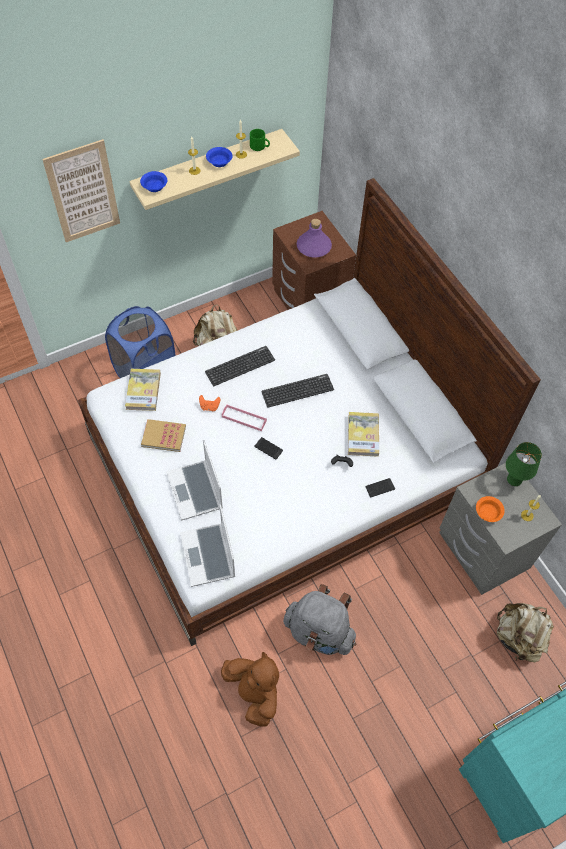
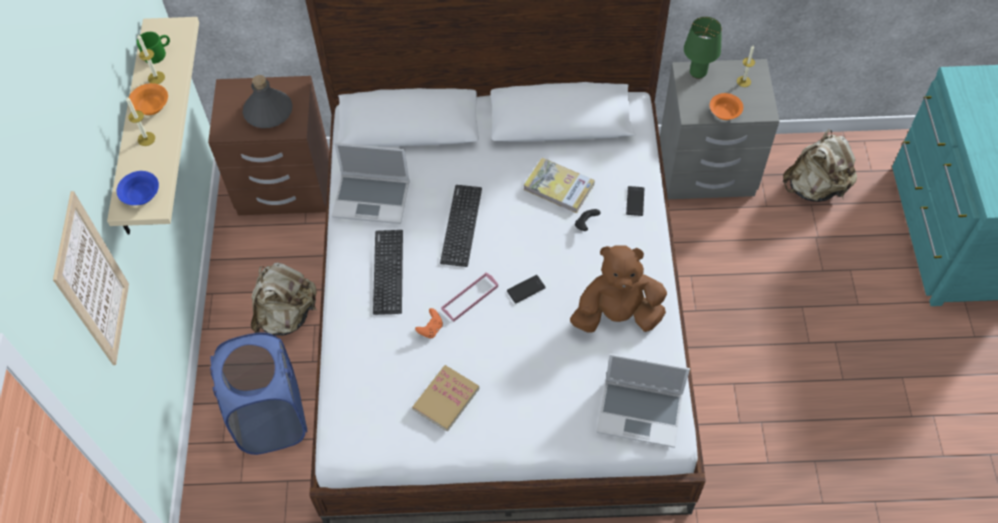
camera: 60 degrees left, 0 degrees up
(143, 391) = (362, 397): book -> none
(196, 491) = (544, 393): laptop -> laptop (372, 199)
(219, 161) = (150, 105): blue bowl -> orange bowl
(254, 693) = (777, 468): brown plush toy -> brown plush toy (617, 314)
(314, 246) = (268, 111): purple bottle -> grey bottle
(319, 632) = (732, 368): grey backpack -> none

